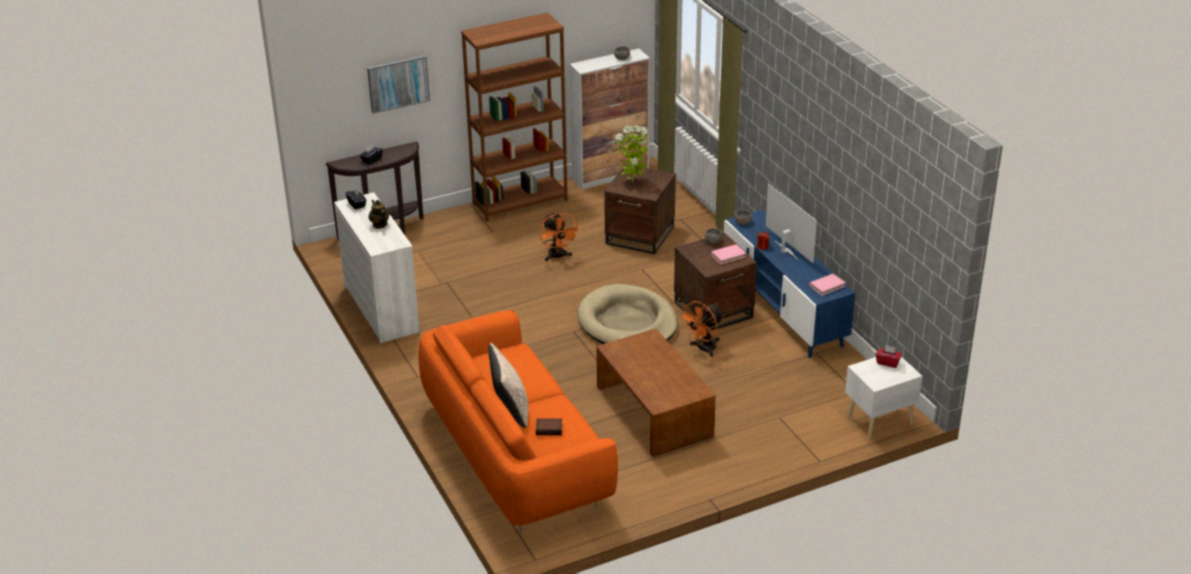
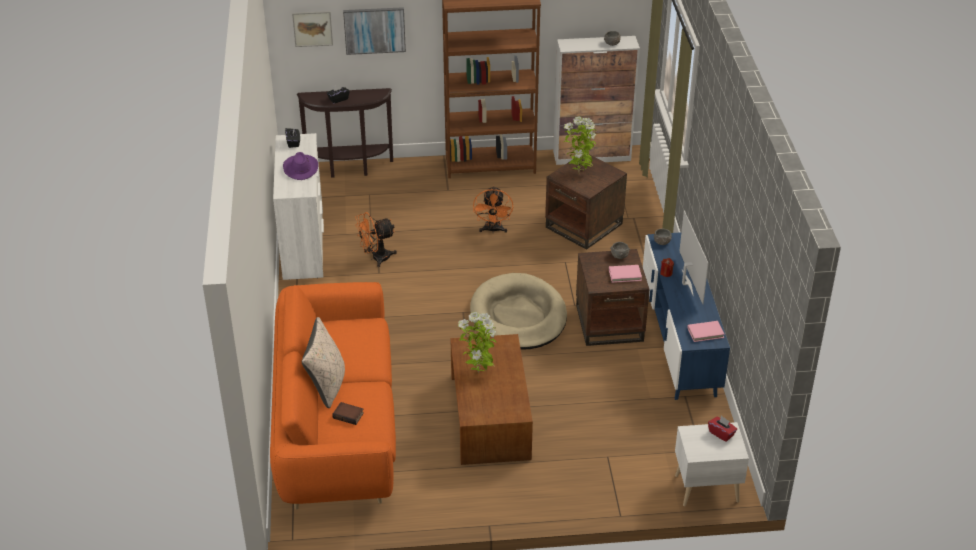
camera: 20 degrees right, 5 degrees up
(338, 92) = (312, 28): none -> picture
(379, 225) = (300, 168): teapot -> purple hat
(641, 367) = (479, 372): none -> potted plant
(703, 349) = (575, 362): orange fan -> orange fan (376, 258)

